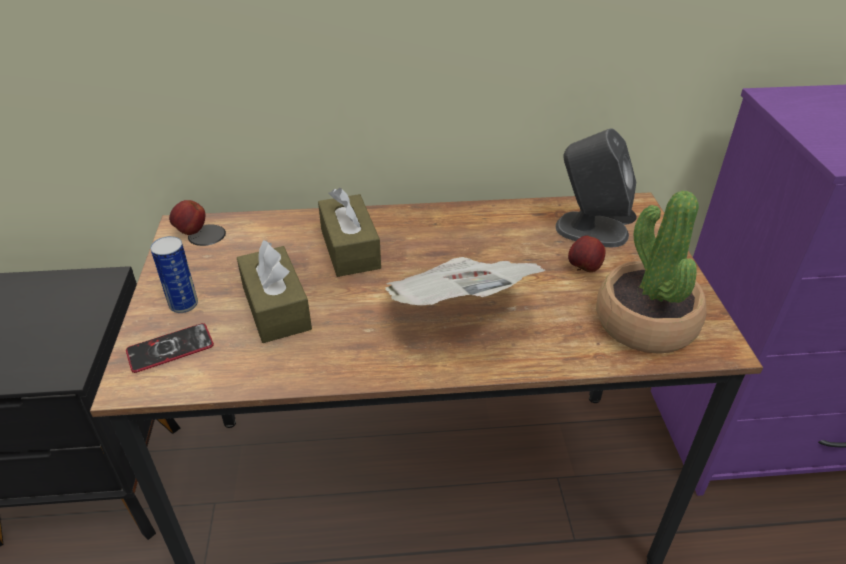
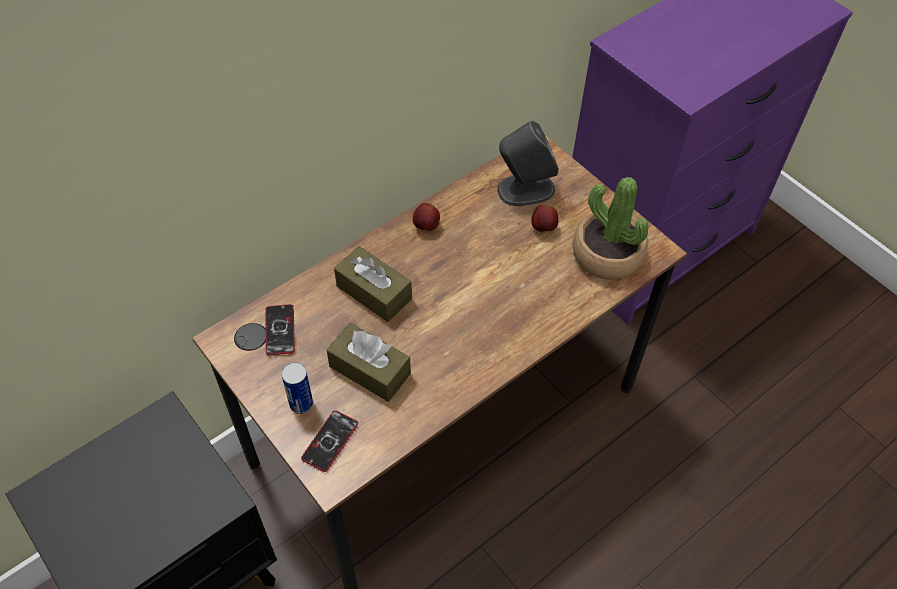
camera: 35 degrees left, 15 degrees up
(191, 231) = (236, 340): apple -> apple (426, 226)
(235, 240) = (280, 330): none -> phone
(459, 309) = (491, 305): newspaper -> none

